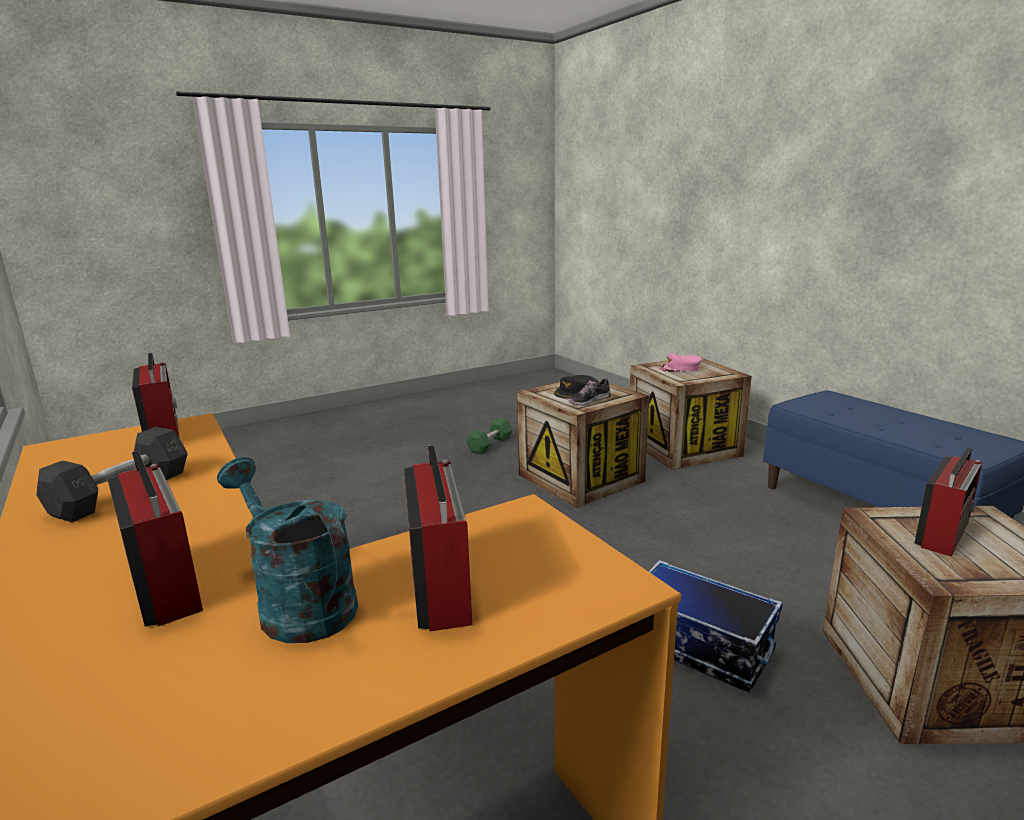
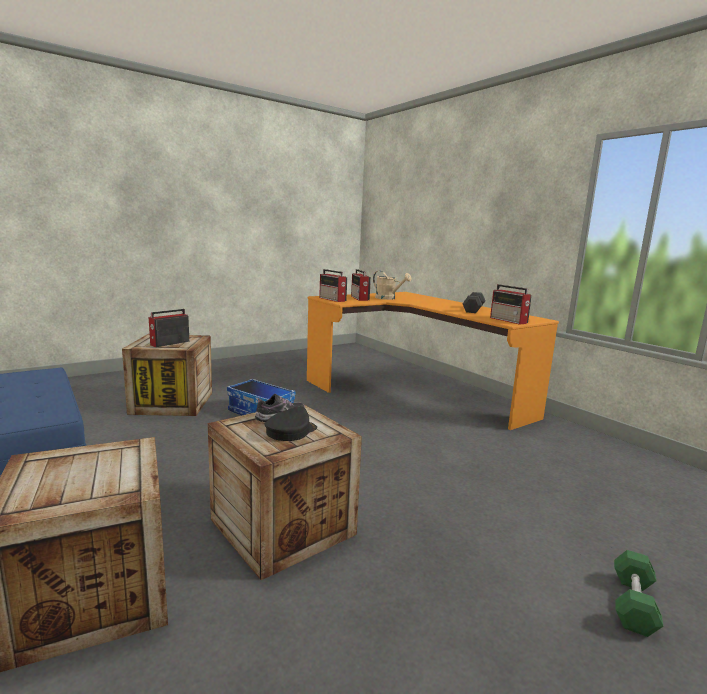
camera: 175 degrees right, 5 degrees down
(165, 584) = (421, 301): radio -> radio (333, 299)
(298, 603) = (388, 298): turquoise watering can -> beige watering can
(490, 445) = (413, 613): green dumbbell -> green dumbbell (633, 604)
(680, 368) = (89, 479): pink cap -> none

